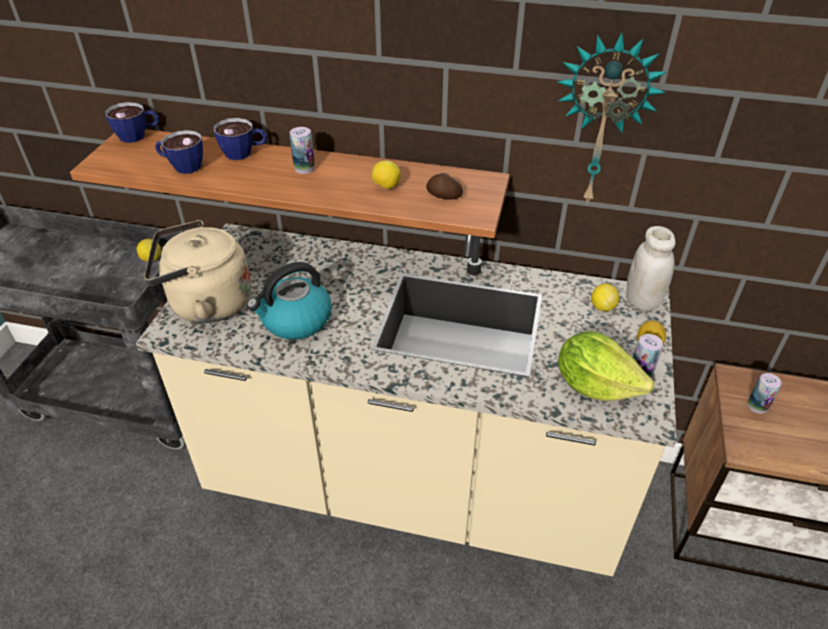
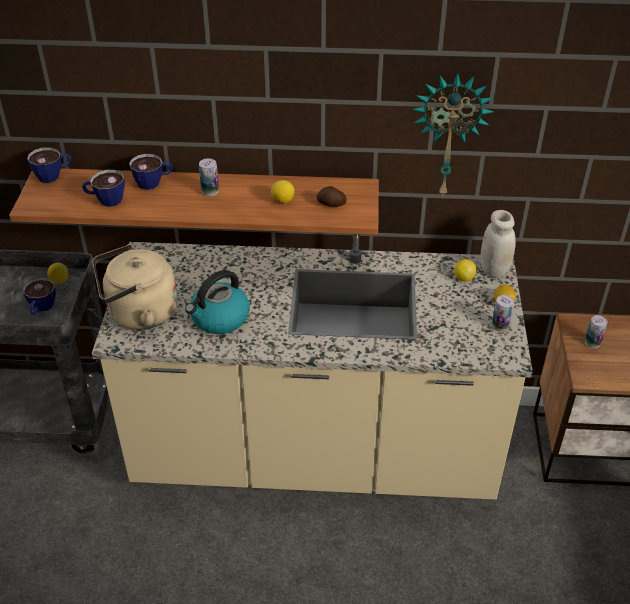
camera: 10 degrees left, 0 degrees up
(120, 286) = (41, 308): none -> cup
(595, 385) = (467, 339): lettuce -> none

